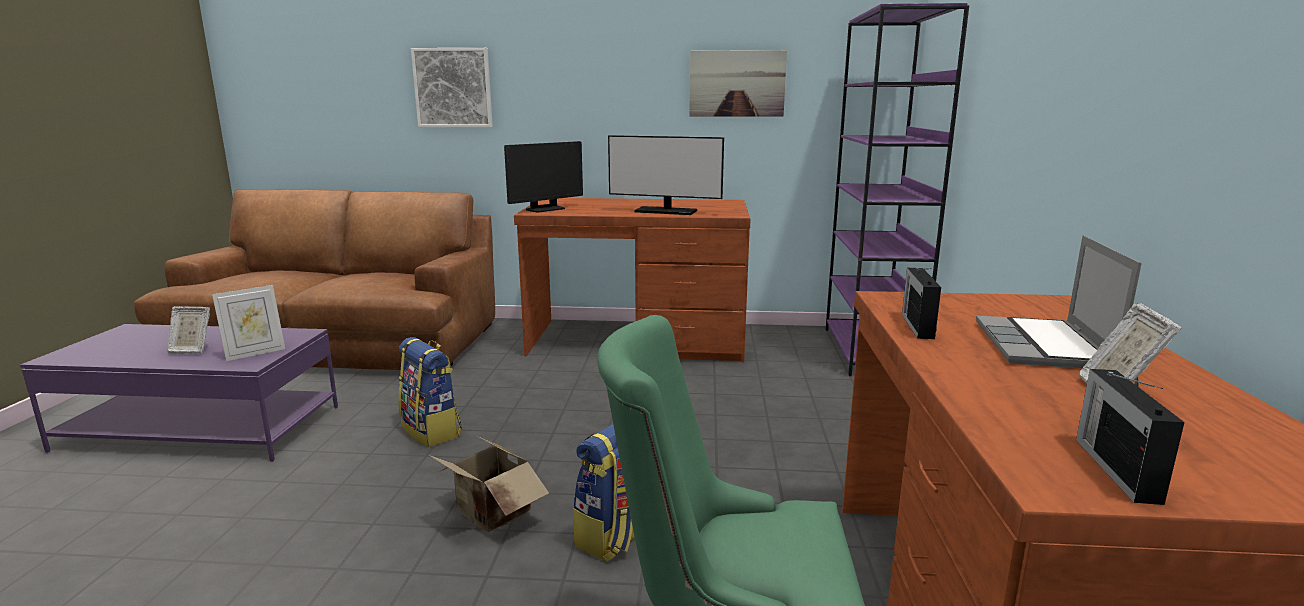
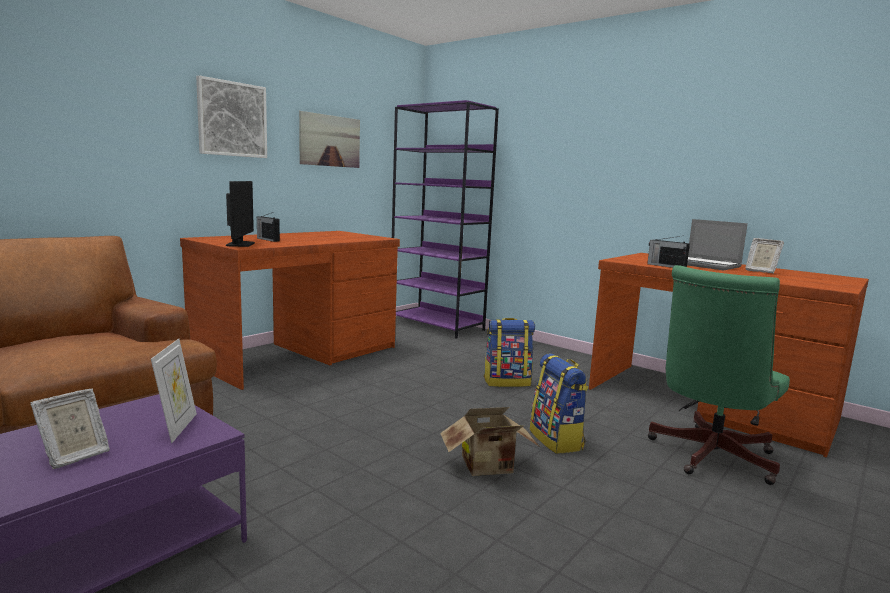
camera: 55 degrees left, 5 degrees down
(432, 431) = (319, 455): backpack -> backpack (507, 382)
(453, 88) = (69, 117): picture -> picture (232, 119)
(666, 211) = (335, 239): monitor -> none
(1115, 468) = (827, 283): radio -> radio (268, 239)

